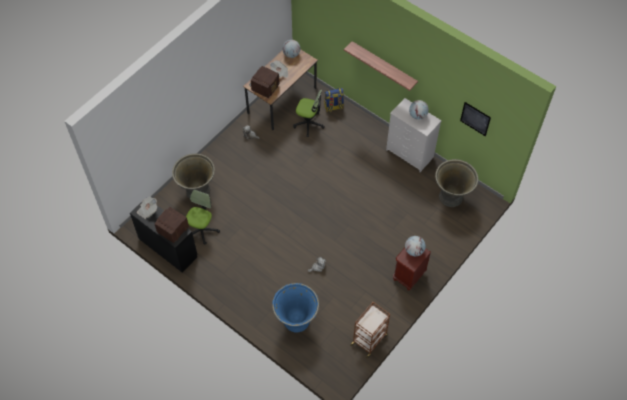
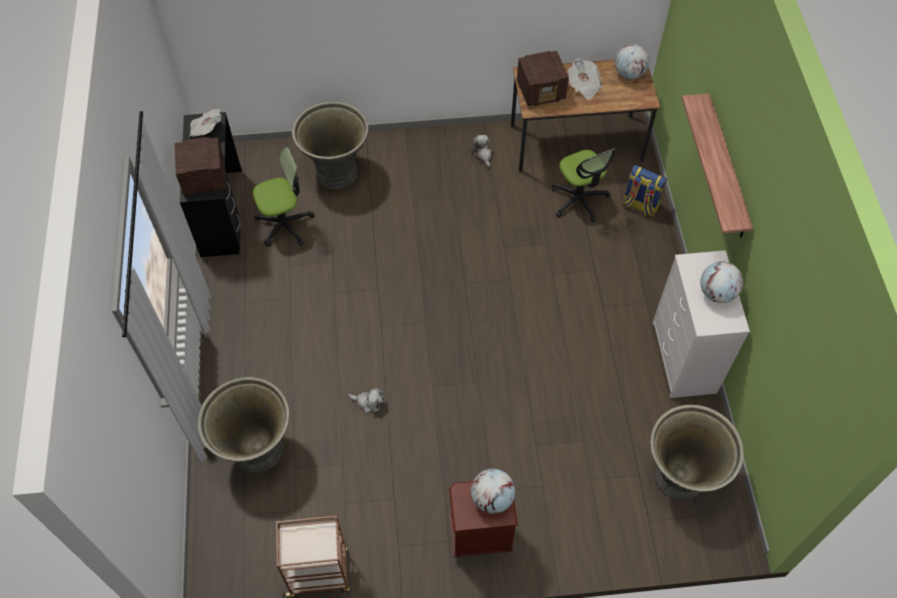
camera: 45 degrees right, 0 degrees up
(296, 321) = (256, 449): blue planter -> grey planter
(475, 119) = (793, 366): picture -> none

